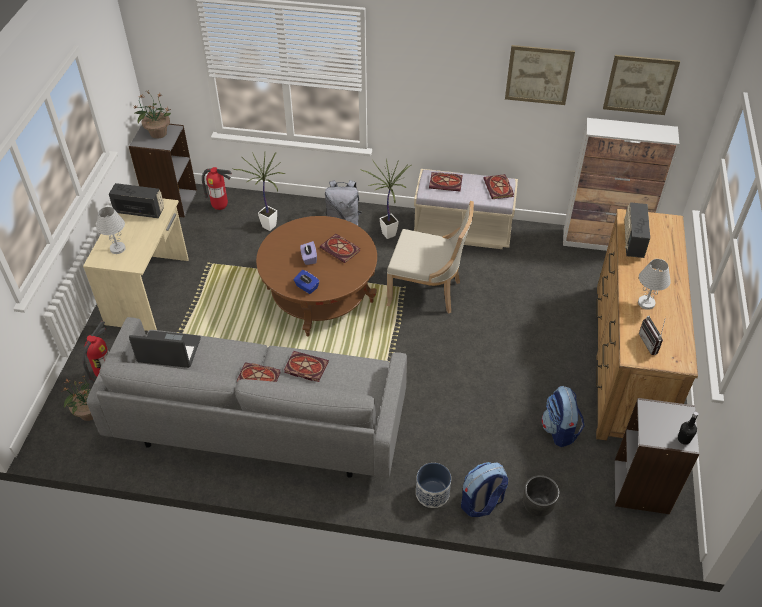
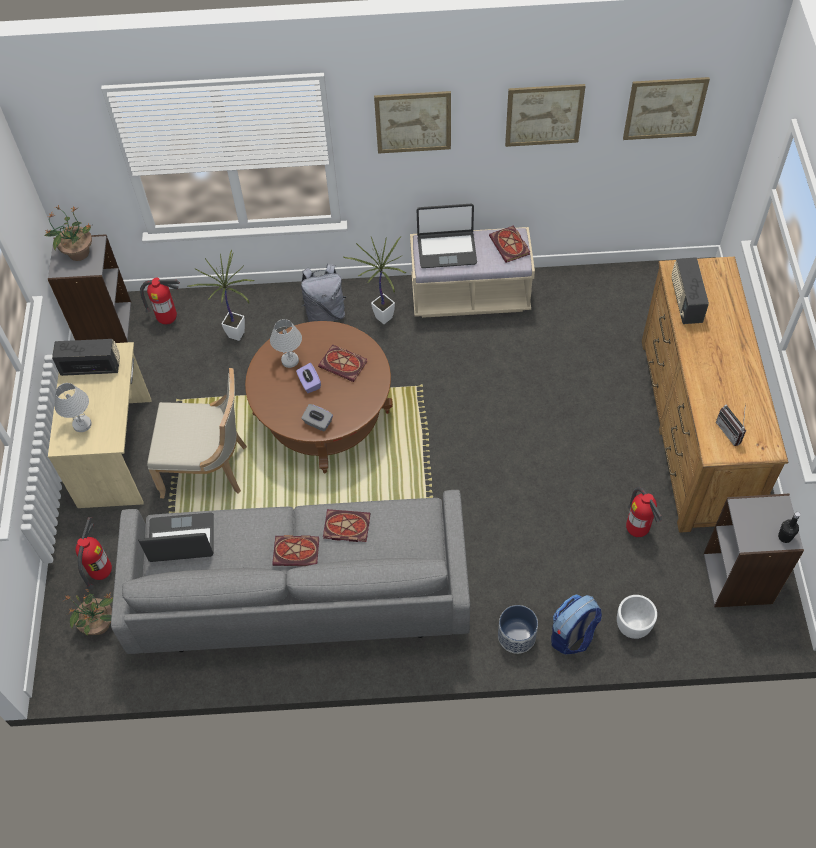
camera: 10 degrees left, 10 degrees up
(306, 287) = (318, 423): blue tissue box -> grey tissue box
(427, 292) = (449, 386): beige chair -> beige chair (208, 468)
(432, 64) = (413, 122): none -> picture
(446, 183) = (446, 249): book -> laptop
(537, 506) = (632, 626): black planter -> white planter
(559, 430) = (637, 530): backpack -> fire extinguisher
(603, 241) = (637, 278): cabinet -> none
(646, 303) = (716, 381): white table lamp -> white table lamp (290, 360)

